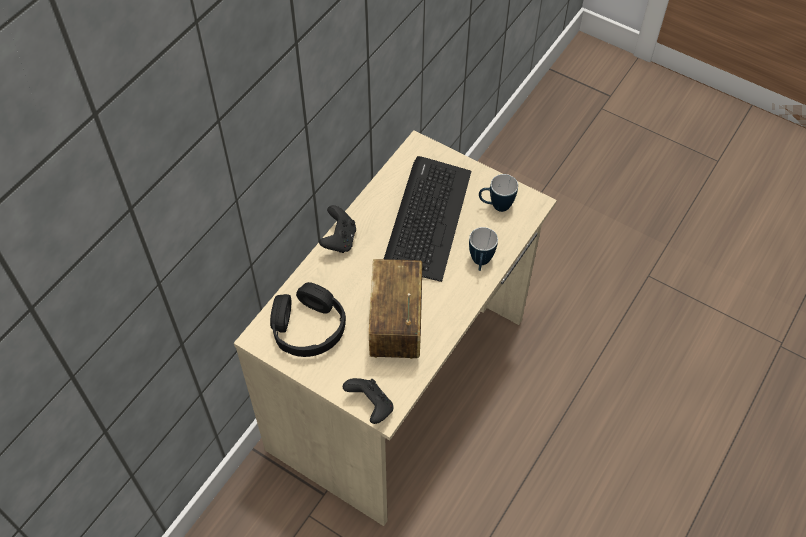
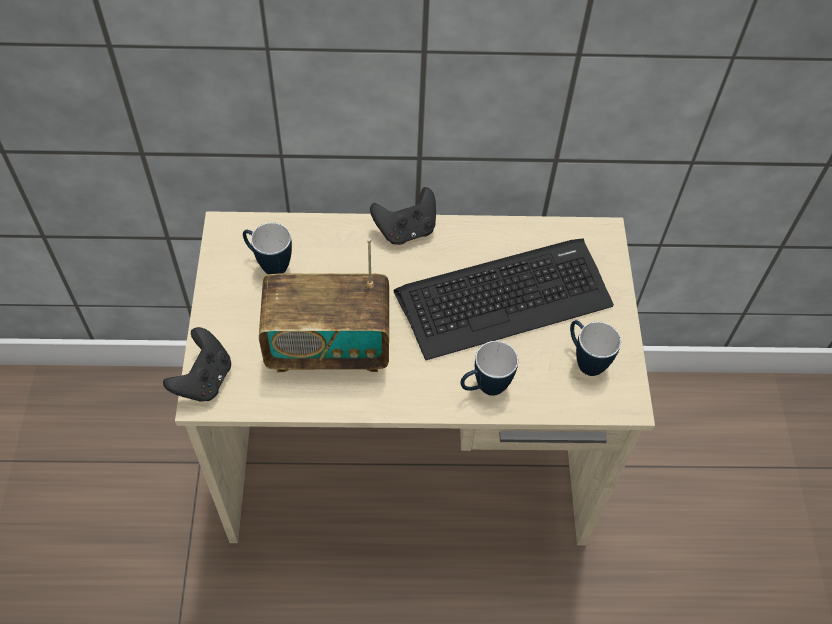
camera: 55 degrees right, 0 degrees up
(308, 327) = (269, 264): black headphones -> mug
(396, 326) = (328, 347): radio -> radio turned 150 degrees counterclockwise

